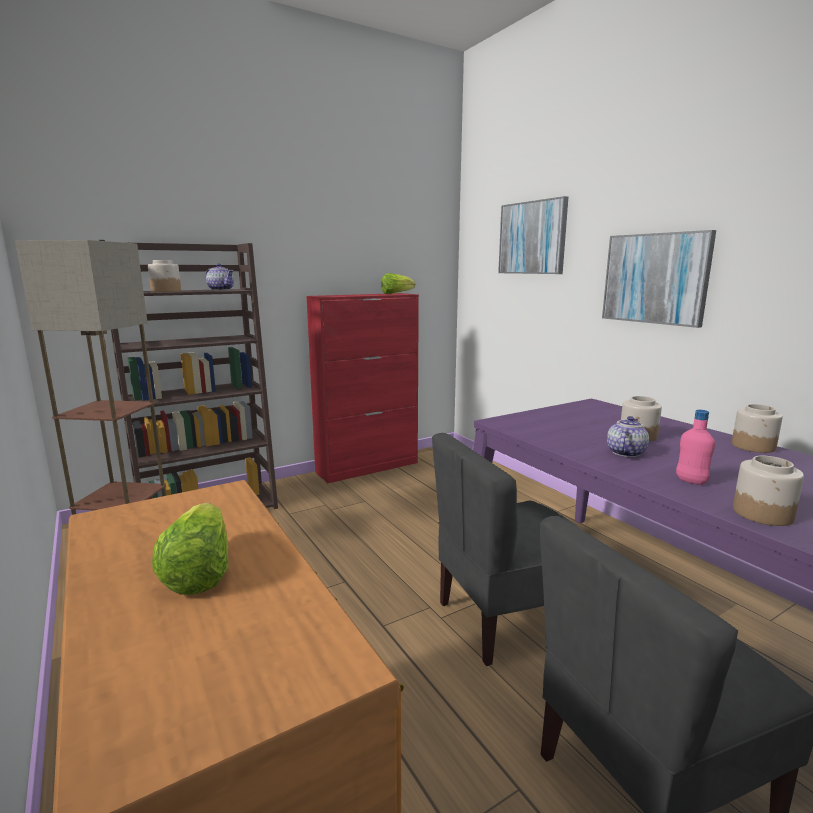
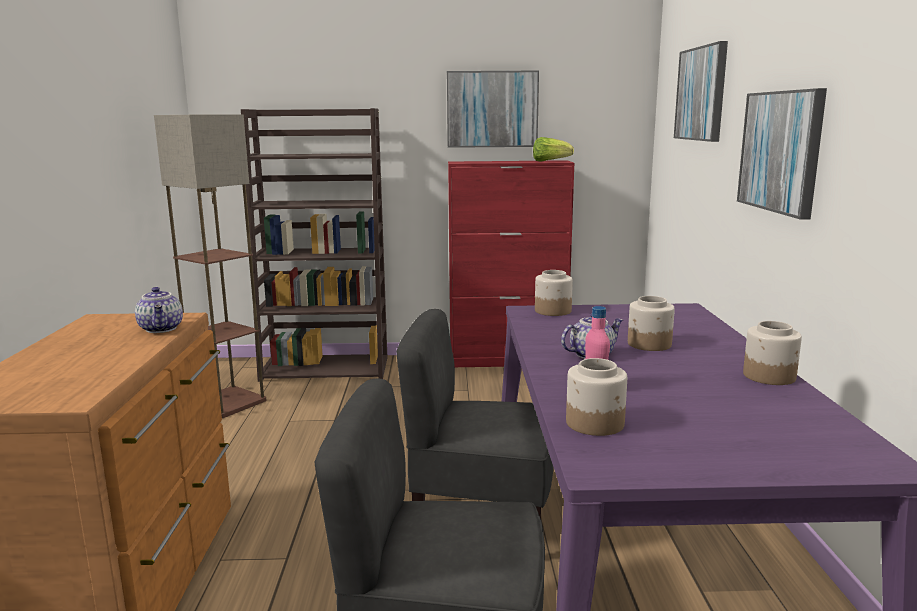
camera: 30 degrees right, 0 degrees up
(165, 291) = (297, 155): jar -> jar (552, 311)
(200, 572) = (92, 352): lettuce -> none
(221, 290) = (348, 154): teapot -> teapot (162, 329)
(341, 248) = (492, 109): none -> picture

